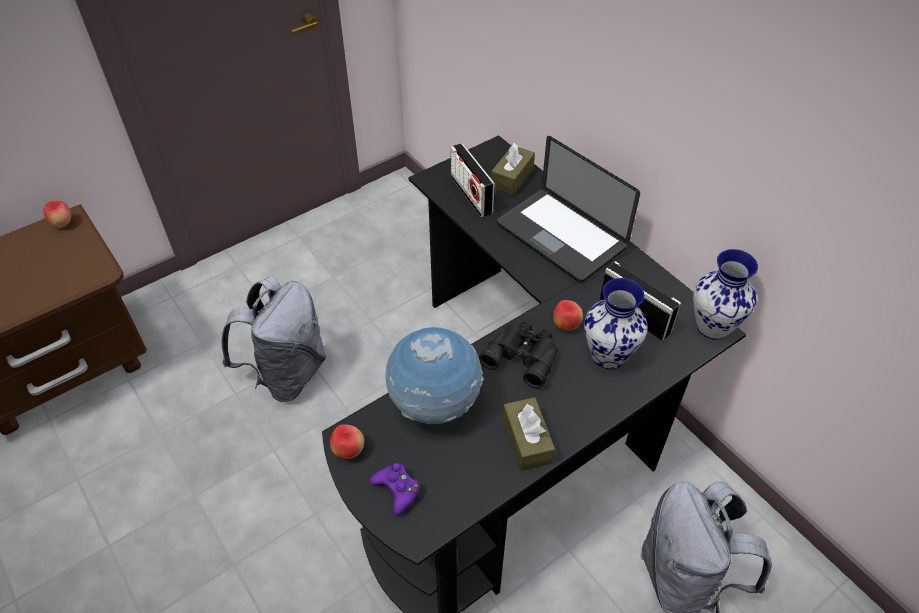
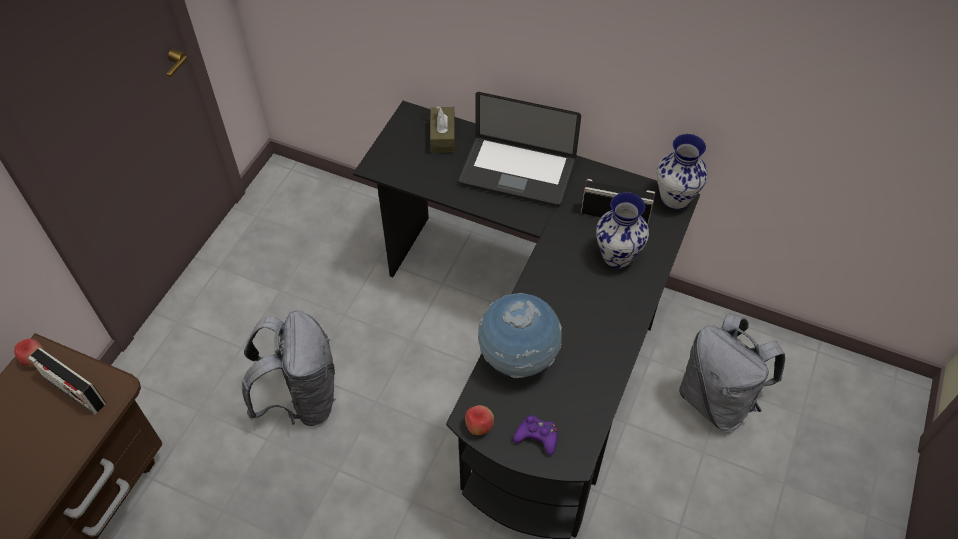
camera: 30 degrees left, 5 degrees up
(471, 194) = (419, 166): radio -> radio (75, 391)
(523, 355) = (555, 286): black binoculars -> none
(527, 440) = (603, 351): brown tissue box -> none
(565, 325) = (571, 247): apple -> none

